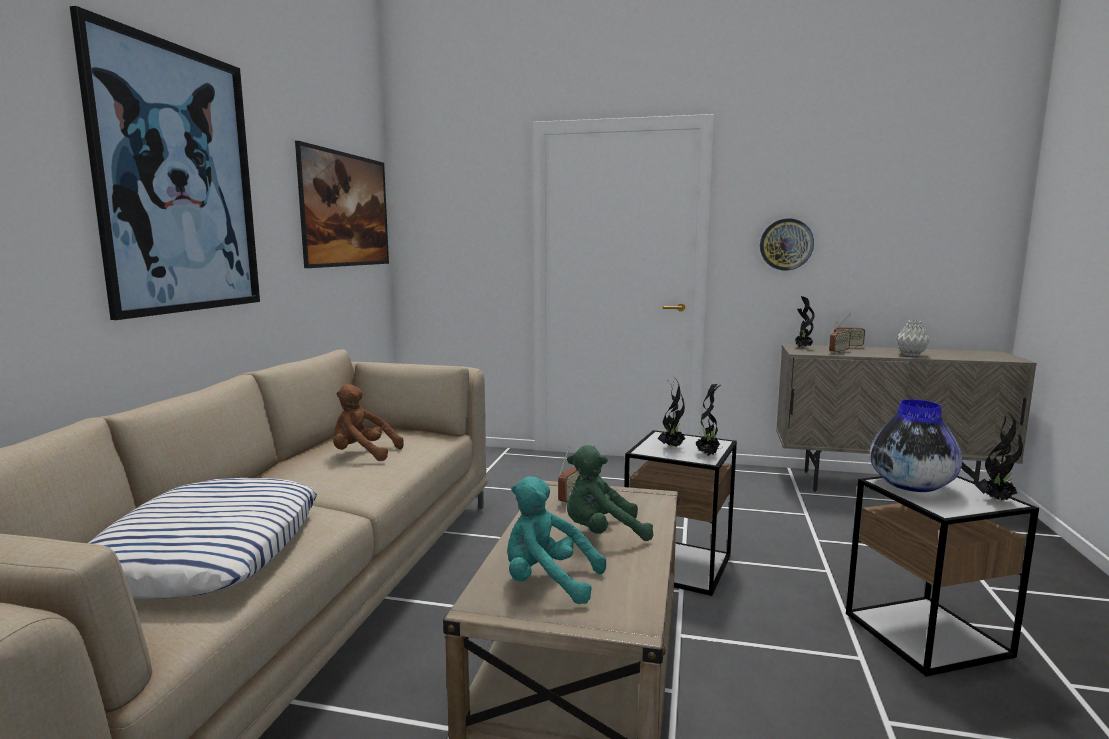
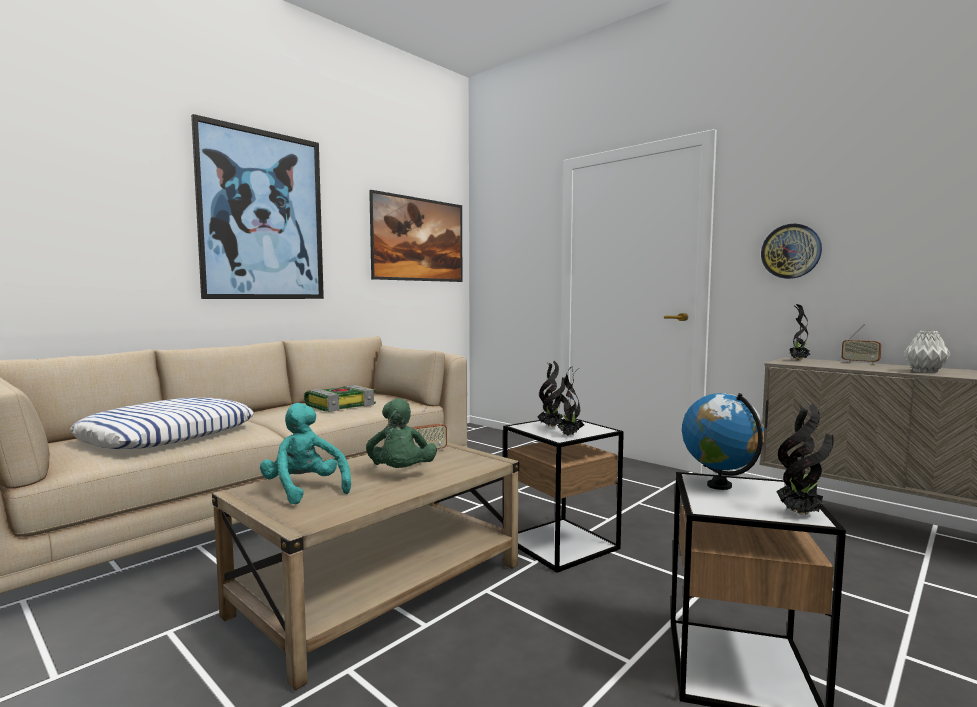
camera: 30 degrees right, 5 degrees down
(362, 454) = (341, 405): brown plush toy -> book
(602, 534) = (401, 473): green plush toy -> green plush toy turned 120 degrees counterclockwise
(838, 352) = (831, 365): radio -> none
(910, 486) = (720, 485): vase -> globe

